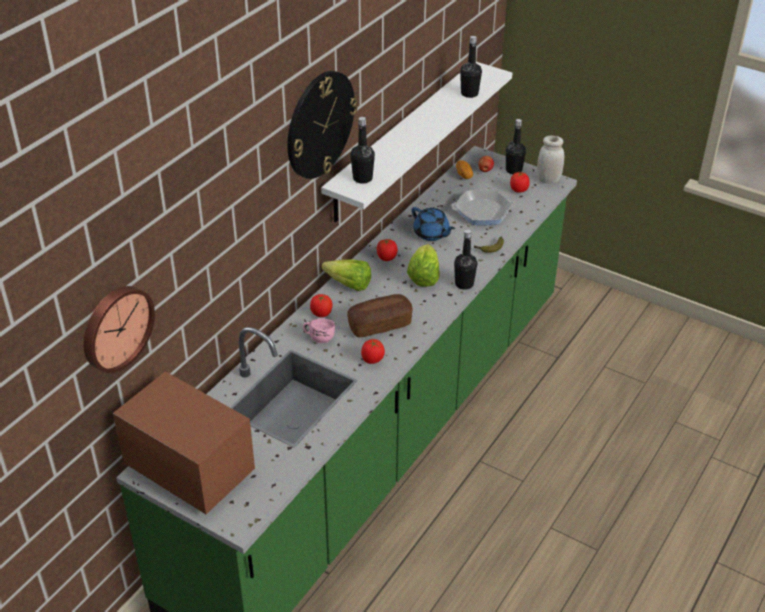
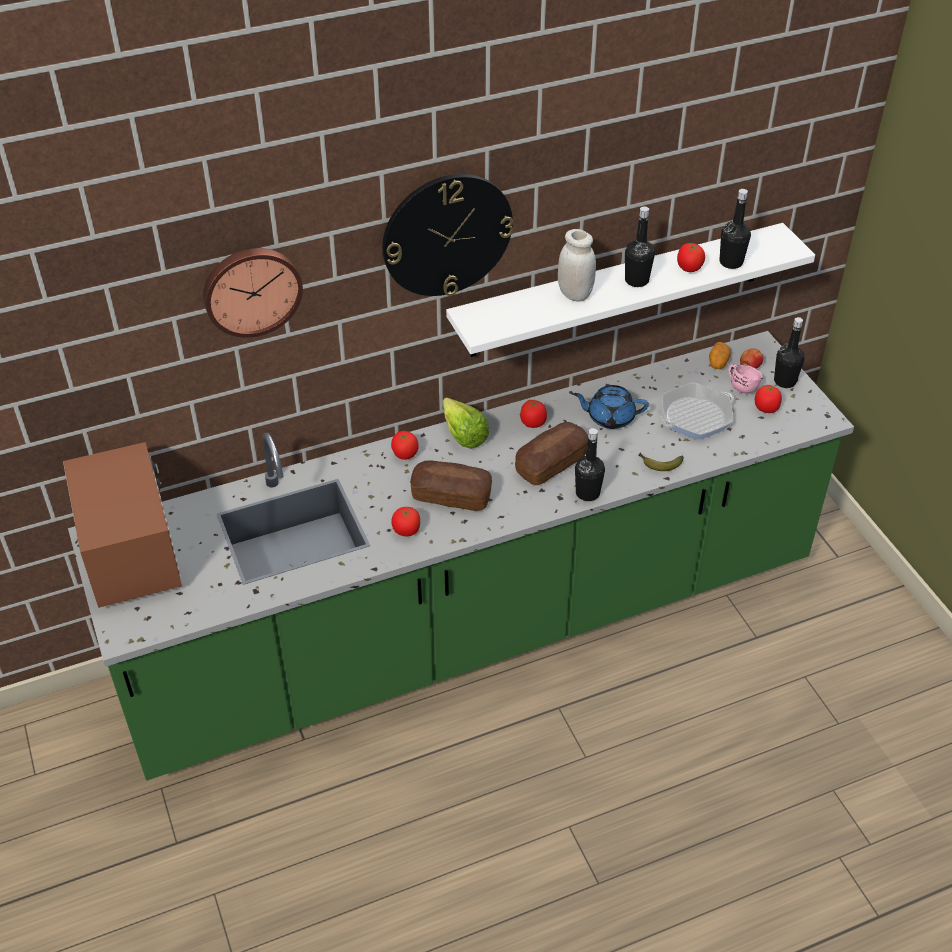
camera: 35 degrees right, 5 degrees up
(115, 327) = (76, 374): wall clock -> wall clock (251, 290)
(319, 337) = (378, 480): pink mug -> pink mug (742, 386)
(362, 178) = (498, 317): black bottle -> black bottle (636, 280)
(424, 277) = (551, 464): lettuce -> bread
(431, 234) = (609, 417): blue teapot -> blue teapot turned 105 degrees clockwise
(448, 106) = (689, 268): none -> tomato
(483, 212) = (695, 417): frying pan -> frying pan turned 60 degrees counterclockwise
(548, 180) = (816, 411): white jar -> white jar (575, 294)

